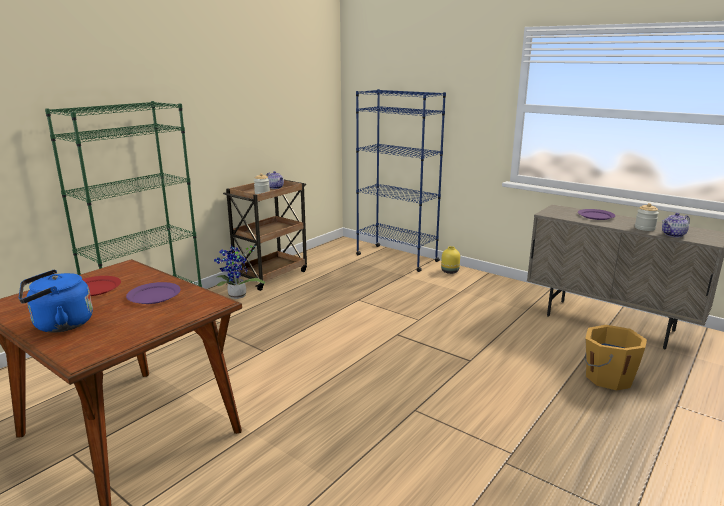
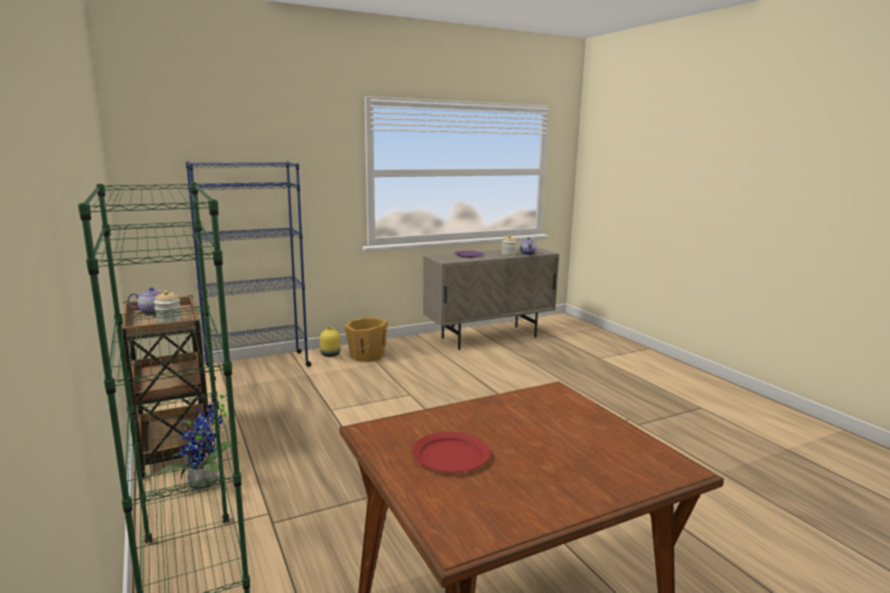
camera: 65 degrees left, 5 degrees down
(59, 325) = (575, 482): blue kettle -> none
(154, 295) = (510, 418): purple plate -> none
(607, 377) = (557, 363): orange bucket -> orange bucket (366, 356)

